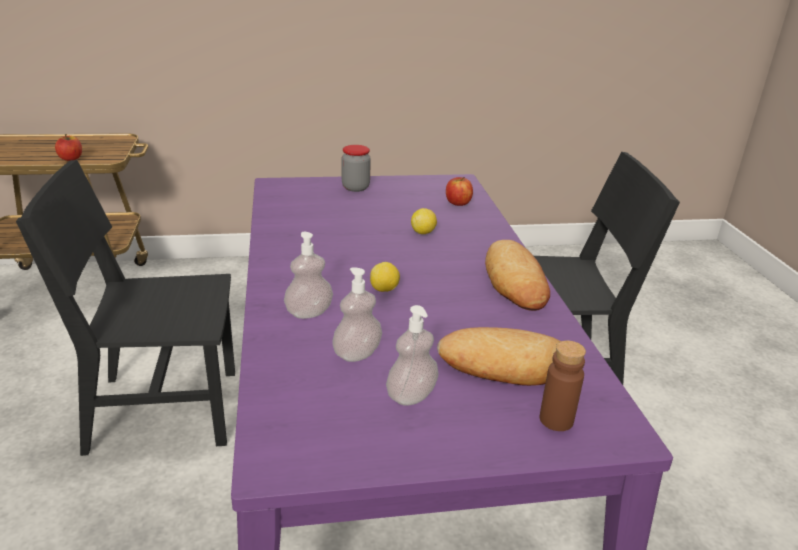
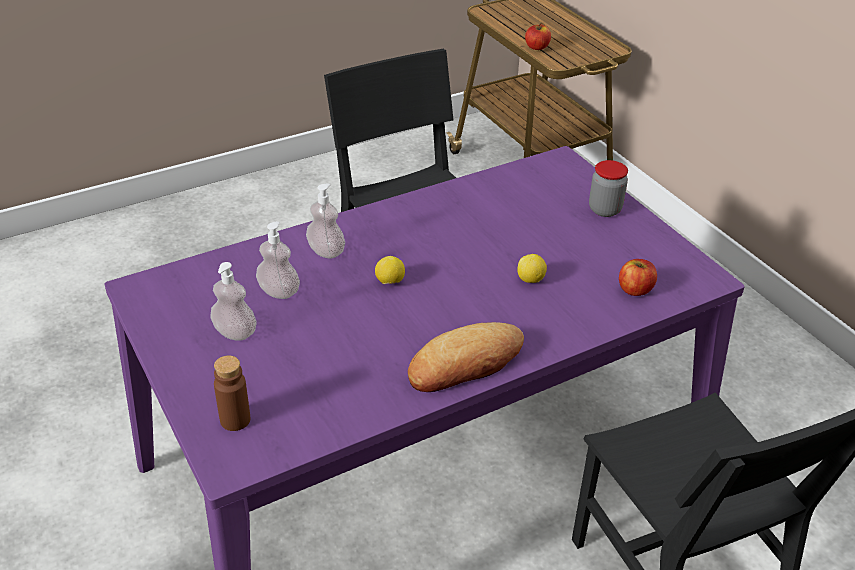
camera: 70 degrees right, 10 degrees up
(507, 365) = (303, 380): bread -> none

